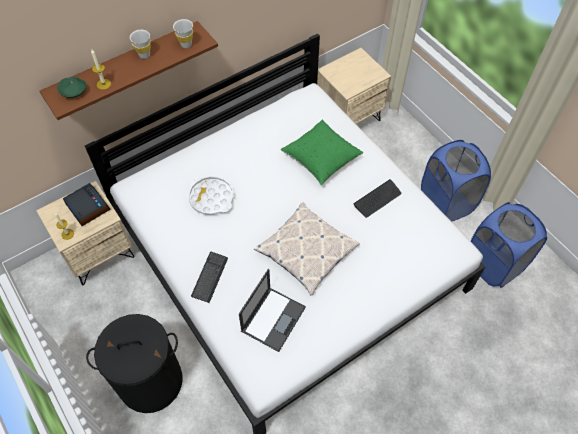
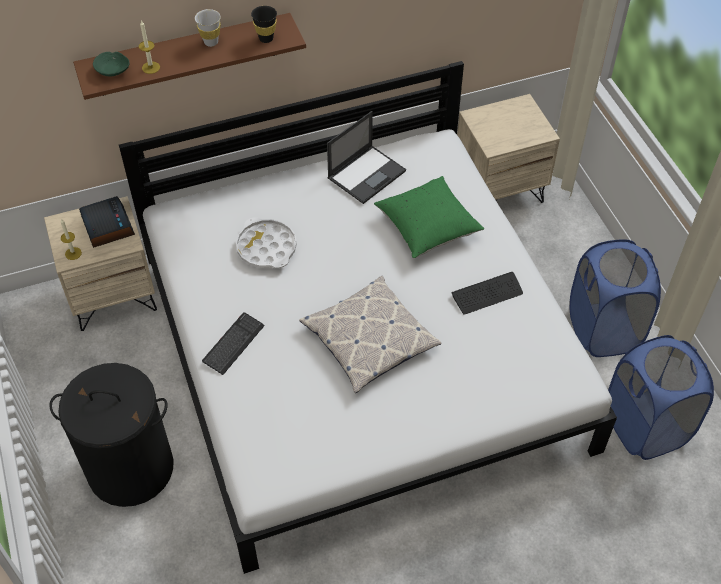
camera: 15 degrees right, 5 degrees down
(186, 44) = (266, 38): white cup -> black cup
(273, 318) = (299, 412): laptop -> laptop (367, 174)

